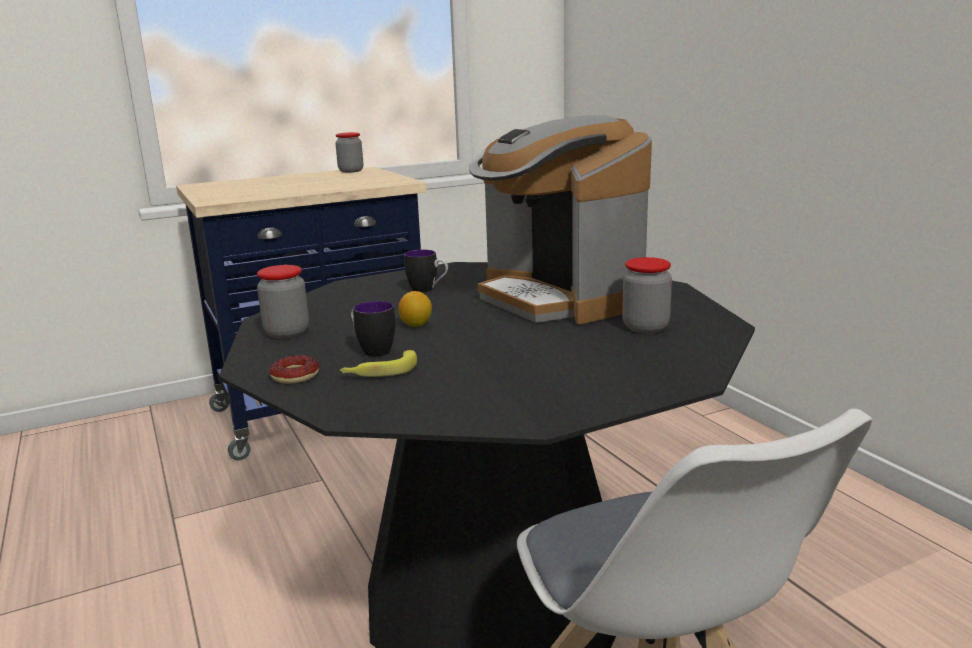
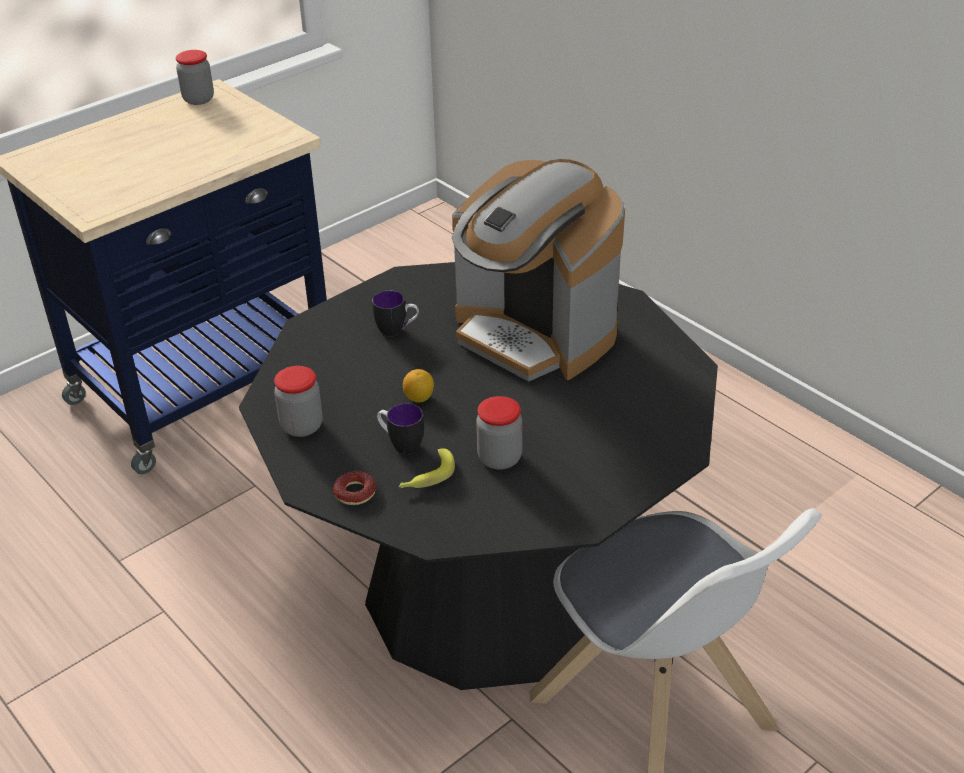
camera: 15 degrees left, 20 degrees up
(645, 327) = (627, 377): jar -> jar (499, 458)

